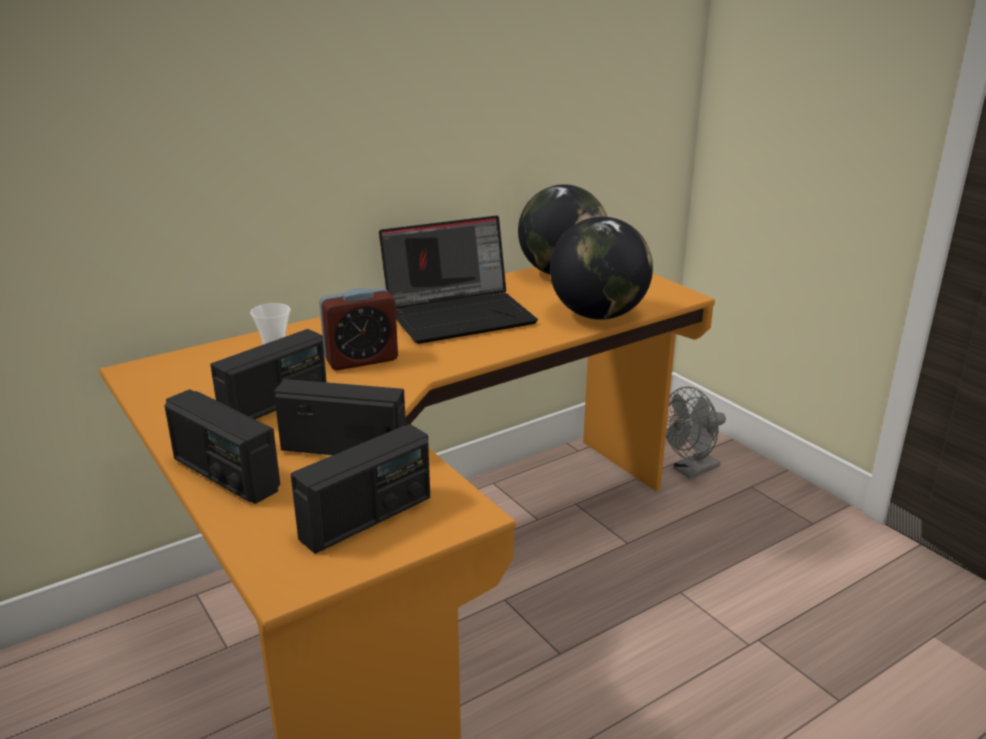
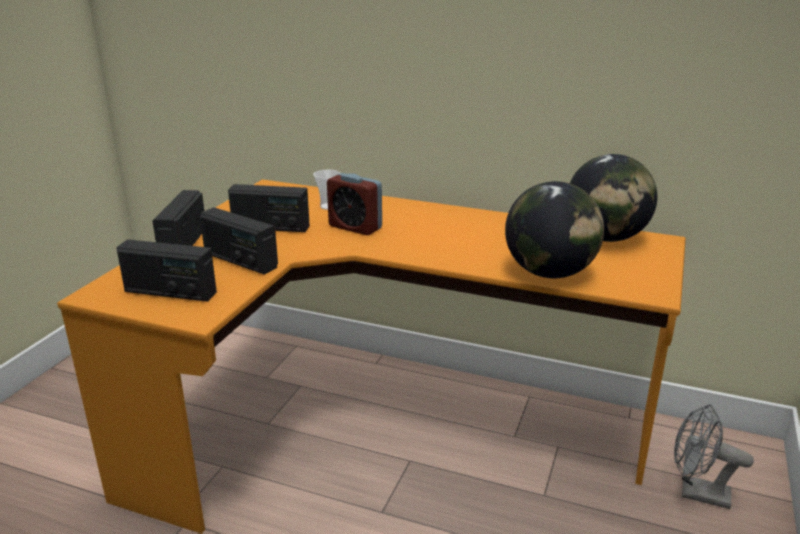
camera: 55 degrees right, 0 degrees up
(344, 448) = (240, 261): radio -> radio turned 150 degrees clockwise
(460, 315) = (466, 231): laptop -> none

